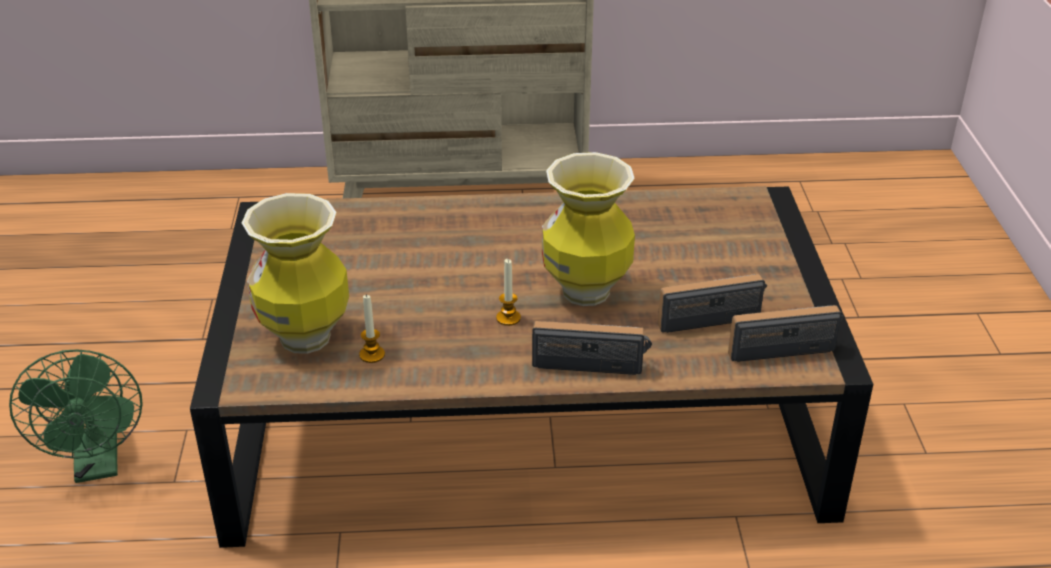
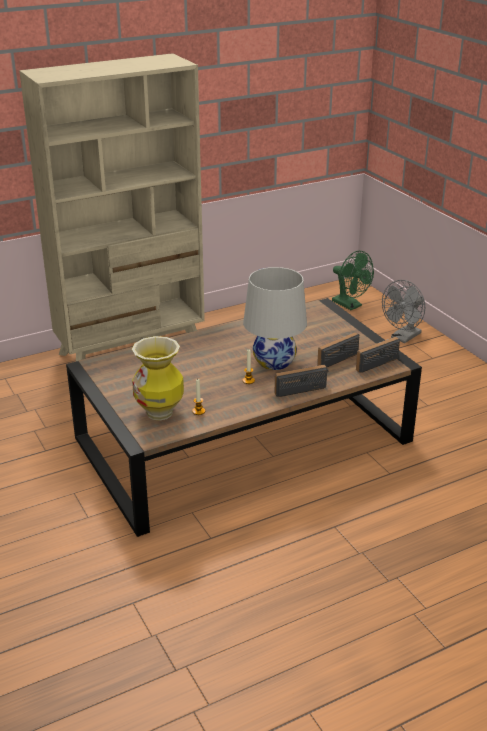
camera: 25 degrees left, 5 degrees down
(98, 465) = (39, 522): green fan -> green fan (350, 305)
(586, 292) = (274, 361): vase -> white table lamp
(965, 296) = (403, 338): none -> grey fan

